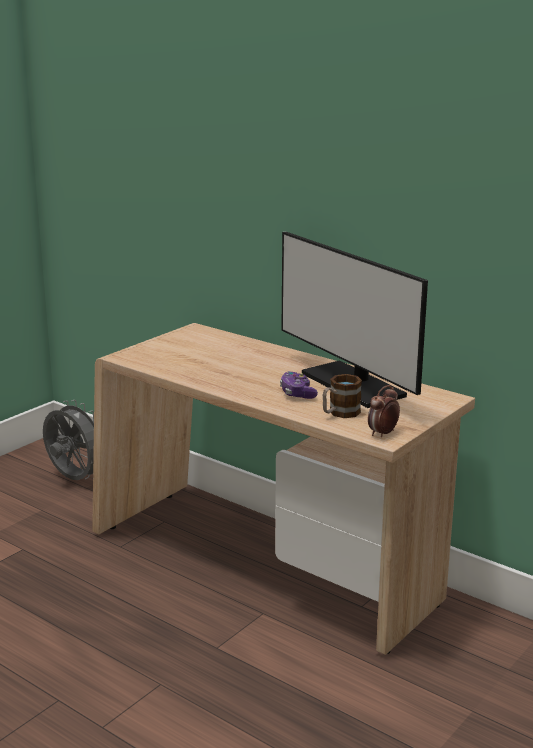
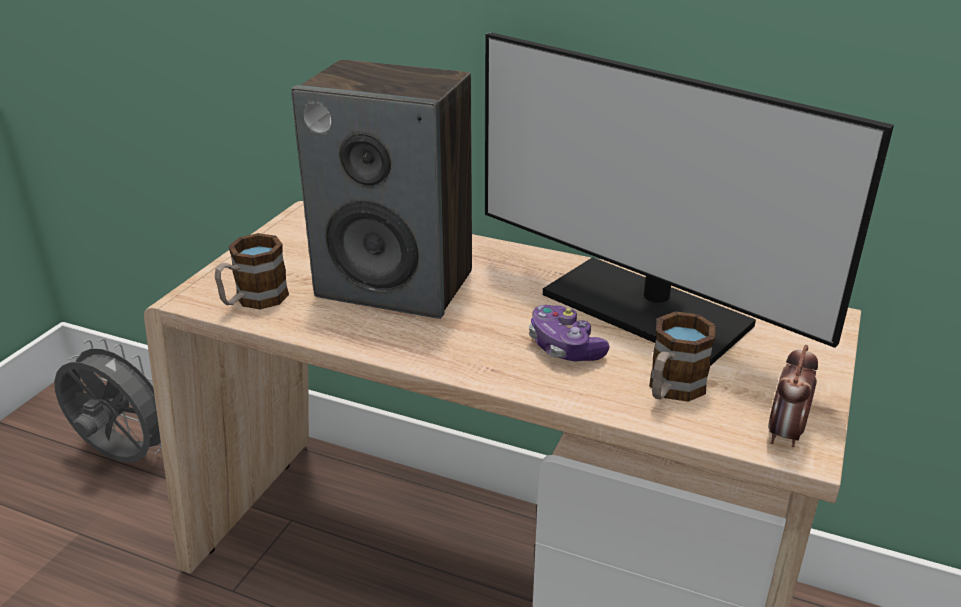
camera: 15 degrees left, 10 degrees up
(150, 360) = (253, 300): none -> mug
(227, 361) = (397, 284): none -> speaker

